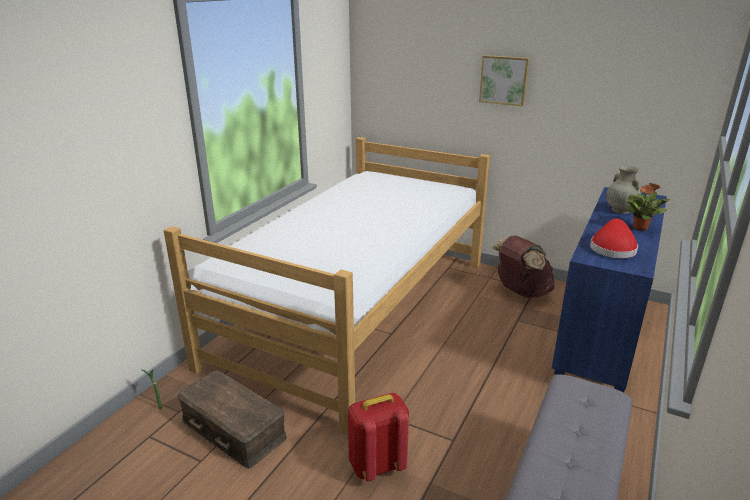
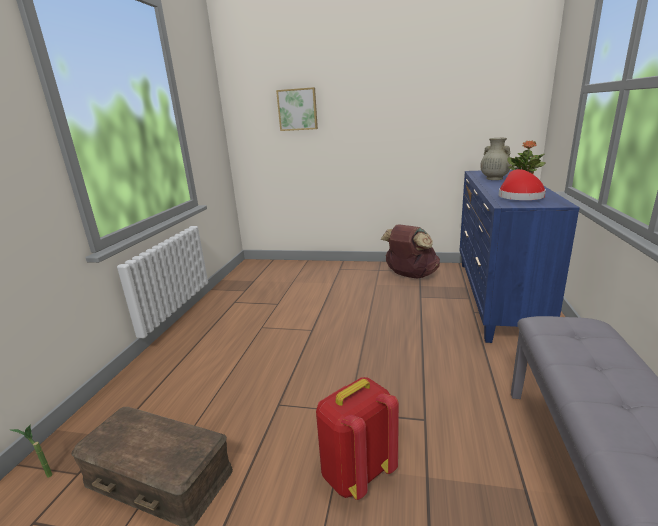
camera: 15 degrees left, 5 degrees down
(357, 310) = (270, 316): bed -> none
(504, 80) = (366, 90): picture -> picture (297, 109)

